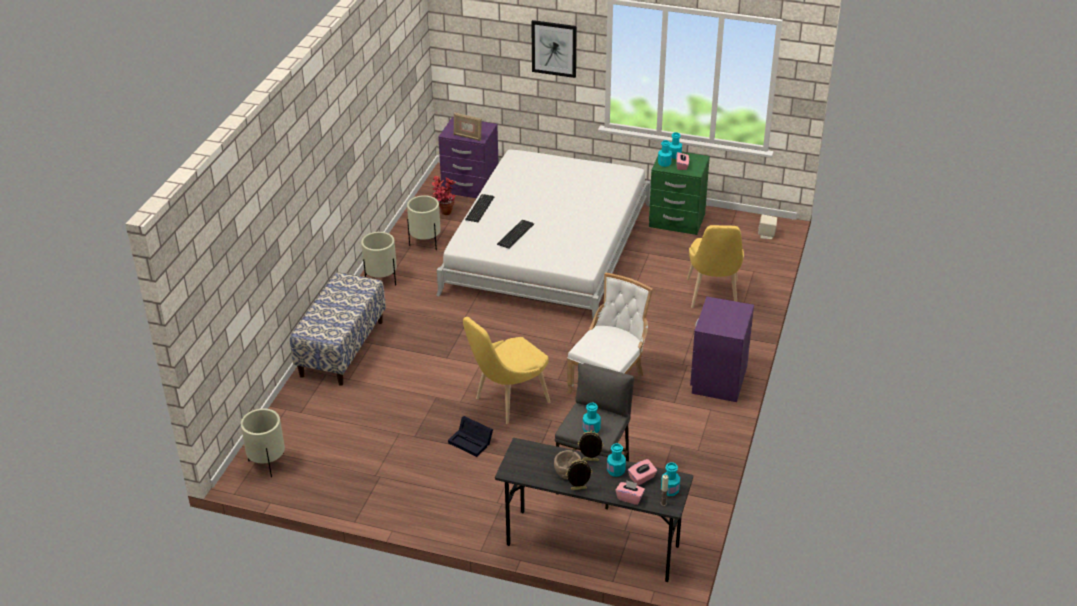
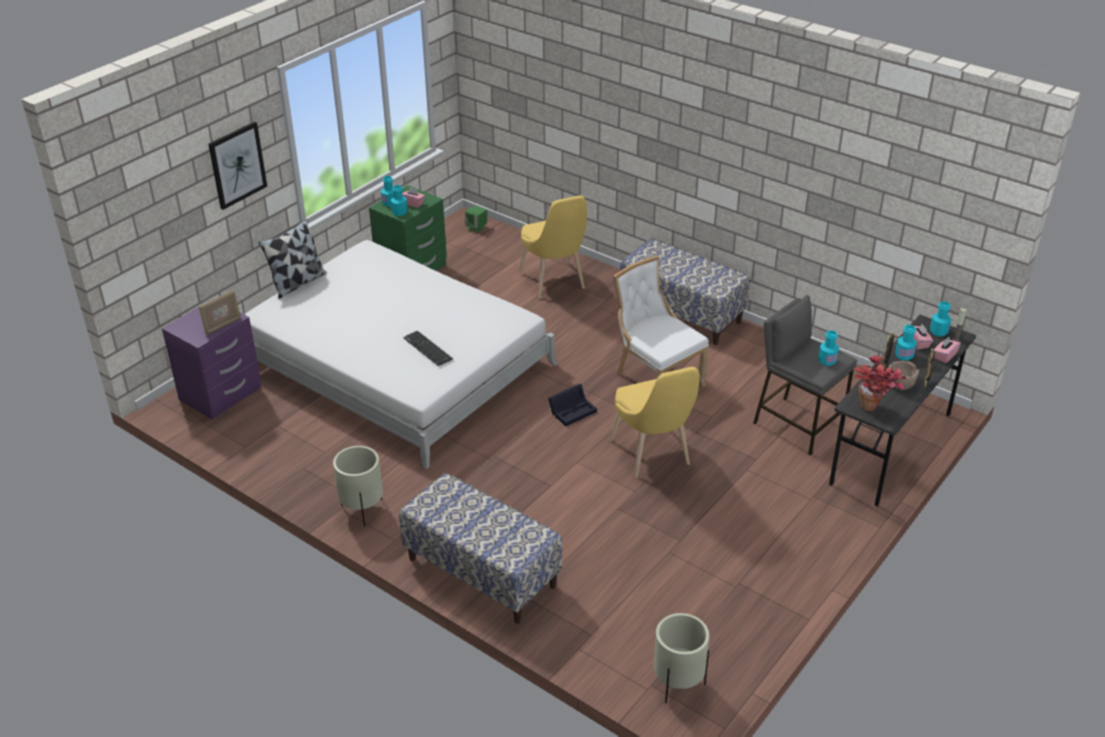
camera: 70 degrees left, 0 degrees up
(425, 243) = (310, 456): beige planter -> none
(444, 214) = (261, 428): potted plant -> potted plant (873, 410)
(472, 442) = (707, 497): black storage box -> black storage box (573, 410)
(480, 208) = (352, 364): keyboard -> none
(563, 157) = (298, 283): none -> pillow
(713, 297) = (554, 283): yellow chair -> yellow chair turned 45 degrees clockwise
(718, 379) = (682, 314): purple nightstand -> bench
(766, 235) = (476, 227): beige speaker -> green speaker

